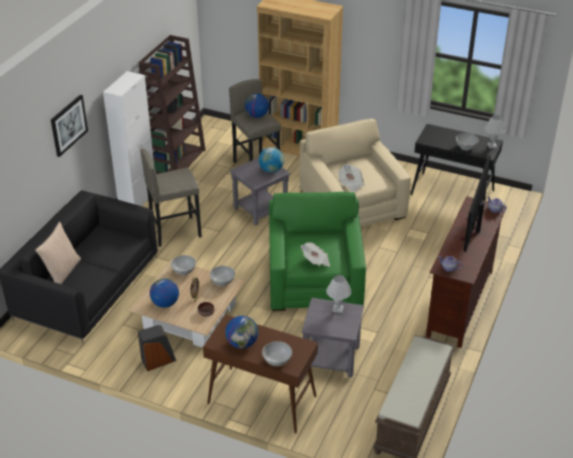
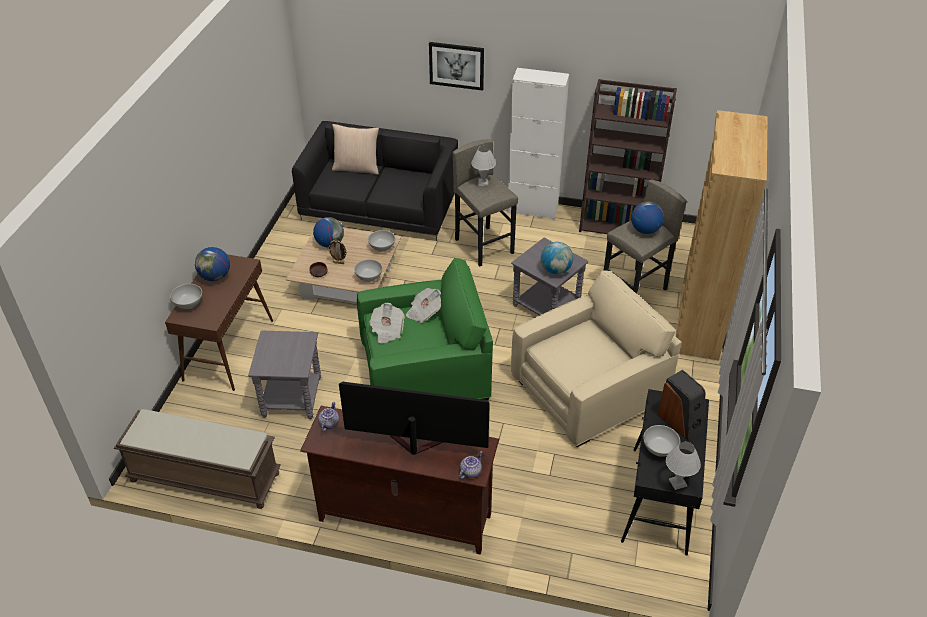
camera: 80 degrees right, 5 degrees up
(158, 360) = (282, 270): speaker -> speaker (680, 422)
(337, 309) = (299, 355): white table lamp -> white table lamp (483, 182)
(351, 184) = (556, 347): newspaper -> newspaper (424, 312)

